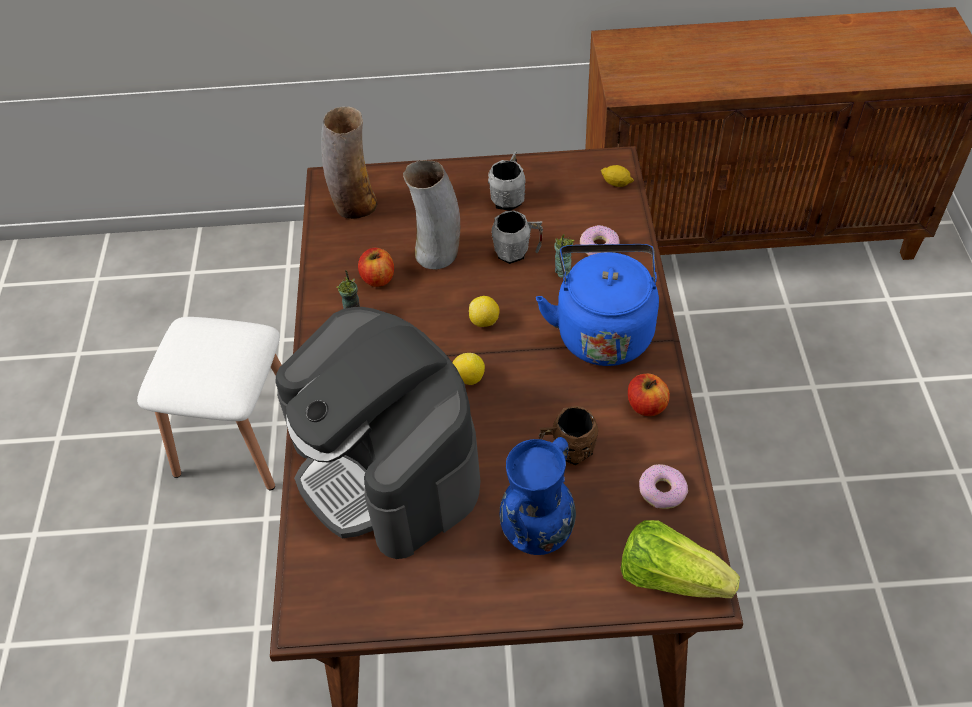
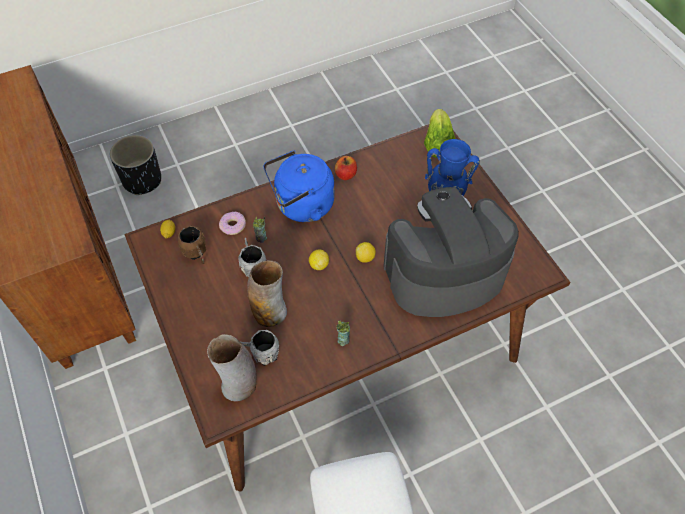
camera: 115 degrees left, 5 degrees up
(378, 278) = (306, 338): apple -> none
(387, 467) = (443, 274): coffee machine -> coffee machine turned 135 degrees counterclockwise
(509, 197) = (201, 289): grey mug -> grey mug (261, 355)
(567, 451) = (391, 199): brown mug -> brown mug (196, 254)
(662, 491) = (394, 157): donut -> none
(892, 330) = (142, 180): none -> black planter

